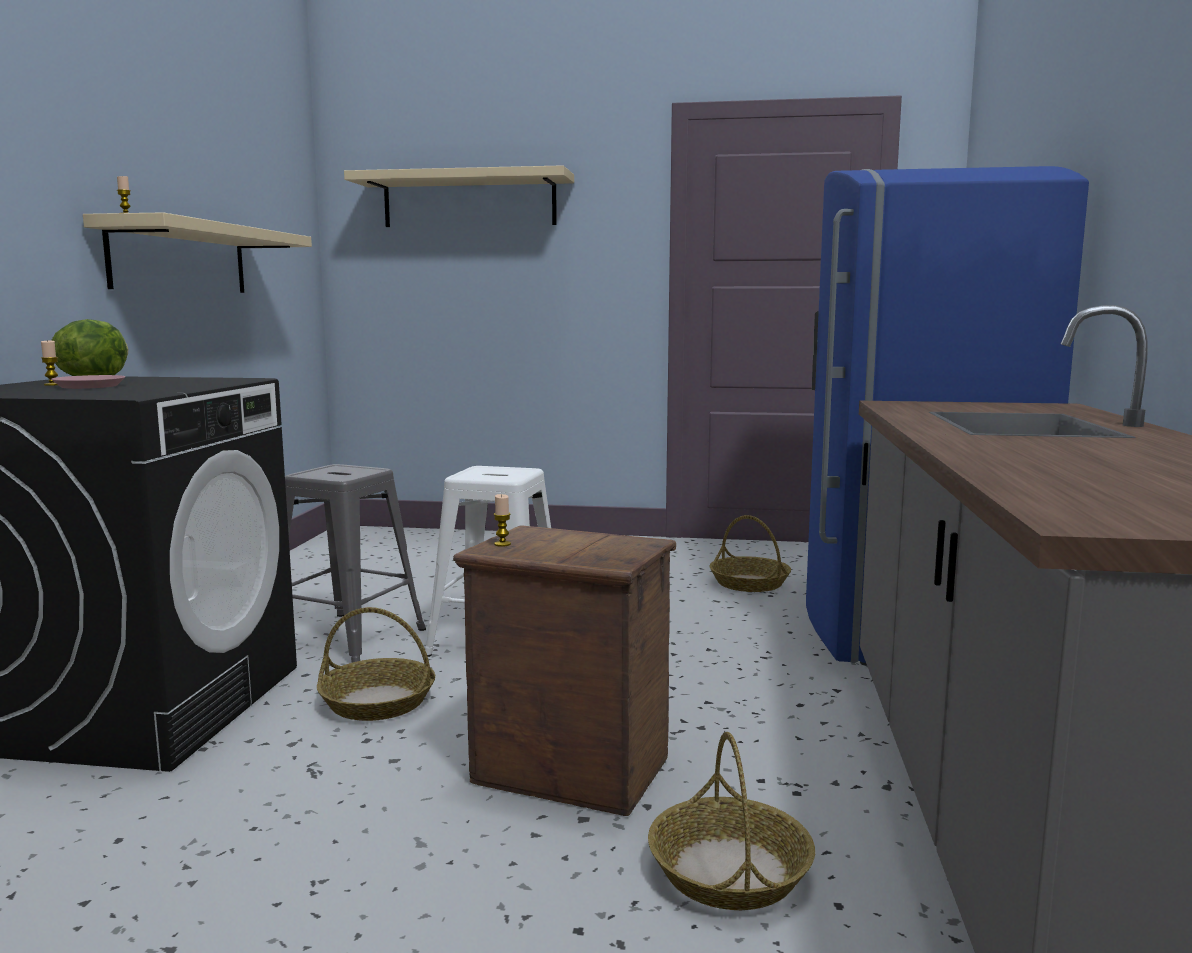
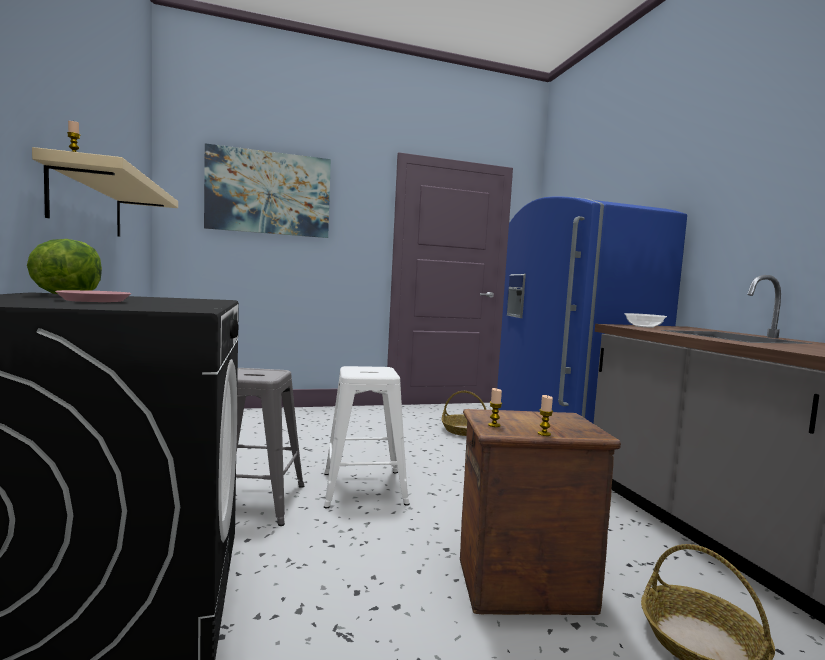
camera: 25 degrees left, 5 degrees down
(52, 384) = (42, 298): candle -> candle (544, 434)
(377, 702) = (330, 555): basket -> none
(469, 201) = (269, 193): beige shelf -> picture
(933, 405) = (643, 326): none -> bowl

